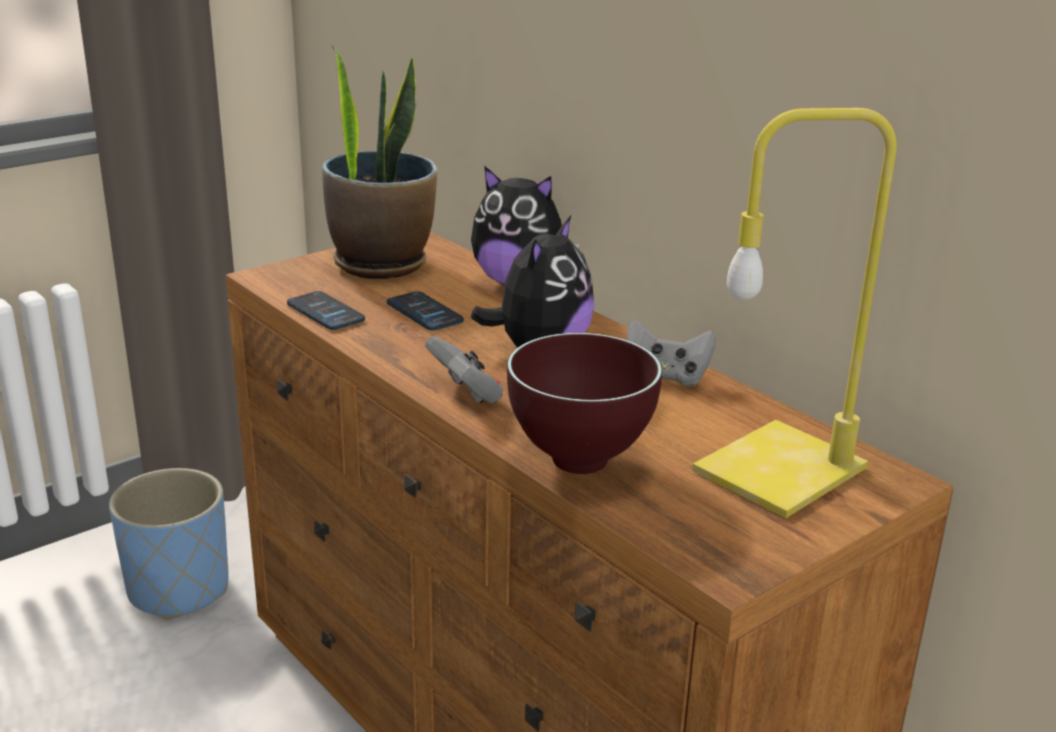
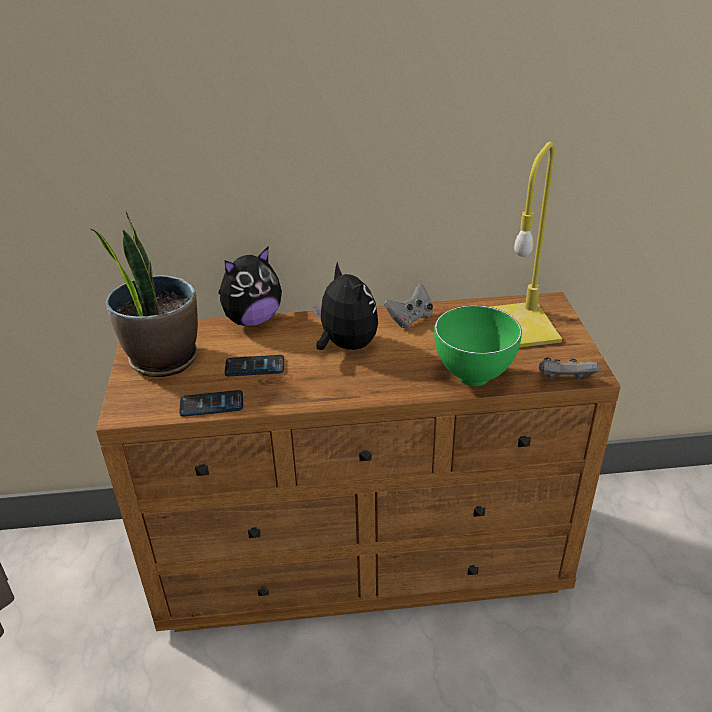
camera: 55 degrees left, 10 degrees up
(178, 589) = (73, 671): blue planter -> none
(466, 394) = (372, 387): grey game controller -> grey game controller (564, 381)
(583, 463) = (475, 377): brown bowl -> green bowl

